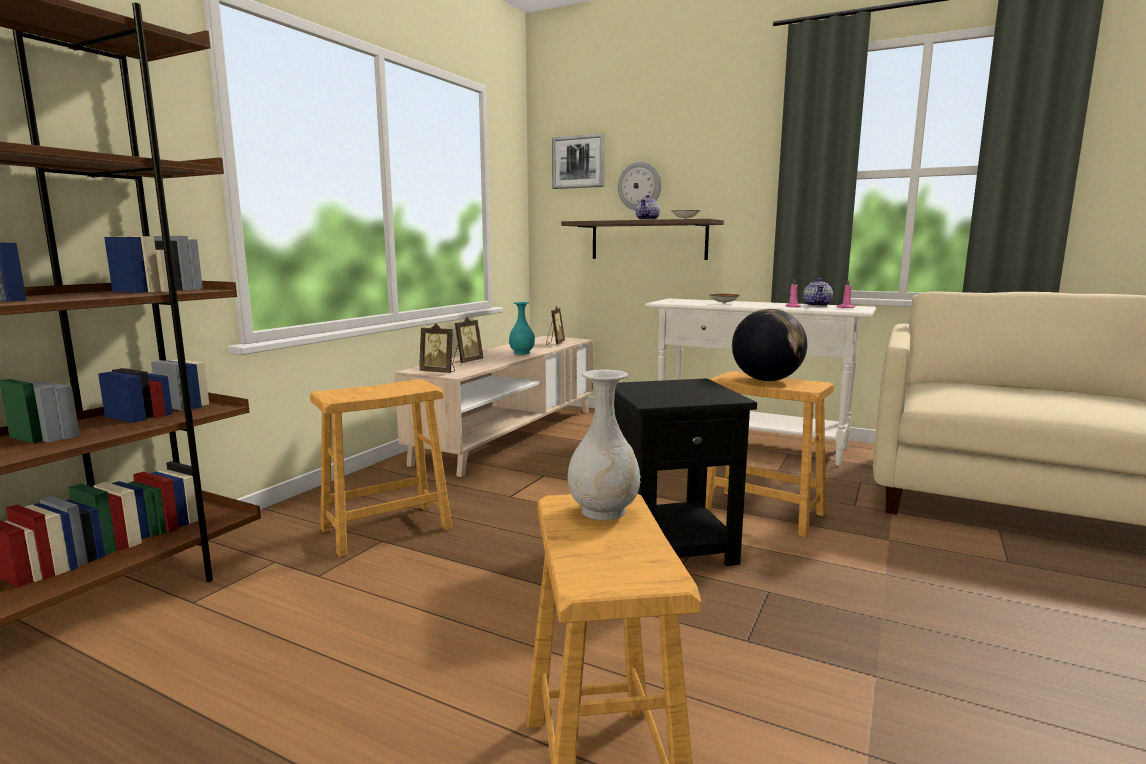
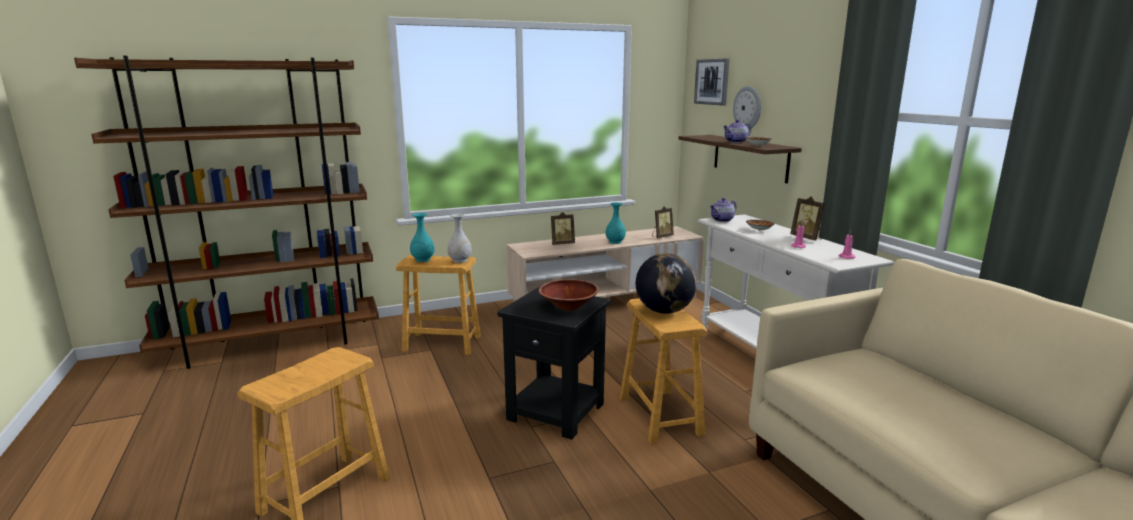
camera: 40 degrees right, 5 degrees up
(353, 392) = (422, 260): none -> turquoise vase
(439, 372) = (525, 250): picture frame -> picture frame (807, 238)
(604, 511) = (334, 362): white vase -> white vase (460, 260)
(694, 389) = (569, 306): none -> brown bowl
(818, 305) = (834, 248): teapot -> teapot (722, 220)

